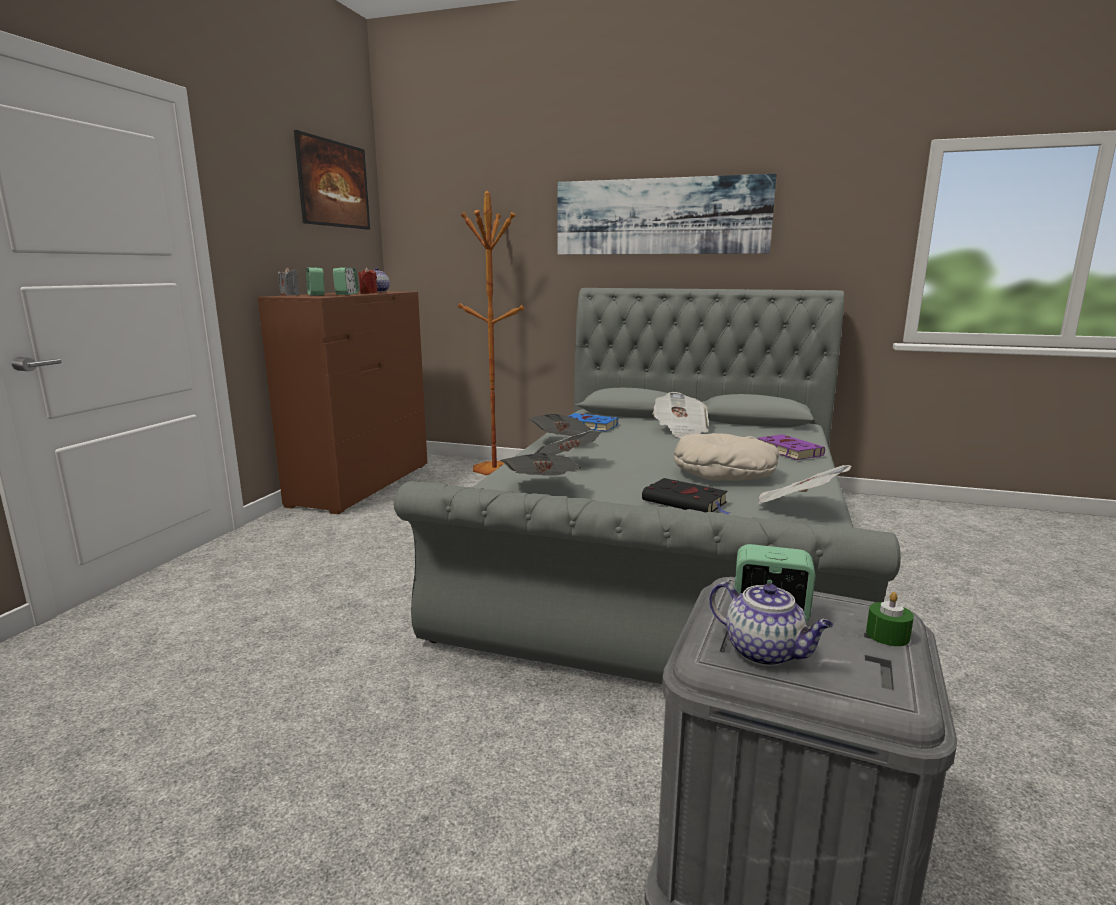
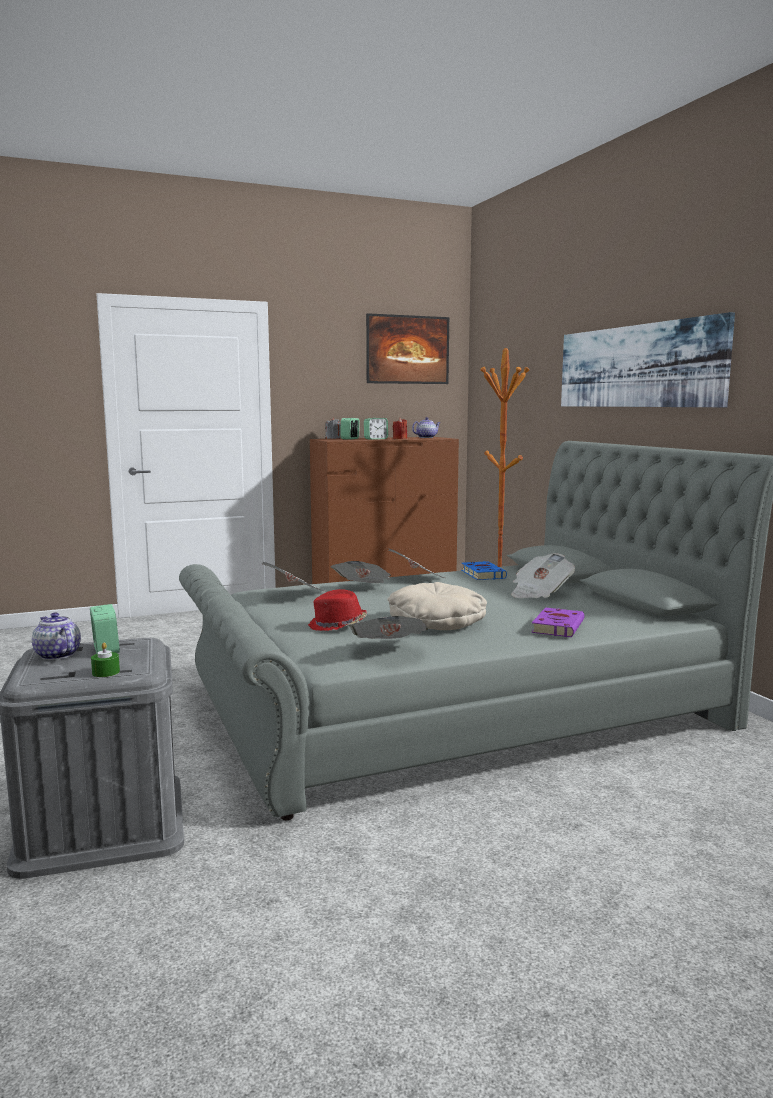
camera: 50 degrees right, 5 degrees down
(686, 502) = (337, 625): black book -> red hat
(765, 652) = (56, 655): teapot -> teapot turned 135 degrees clockwise

